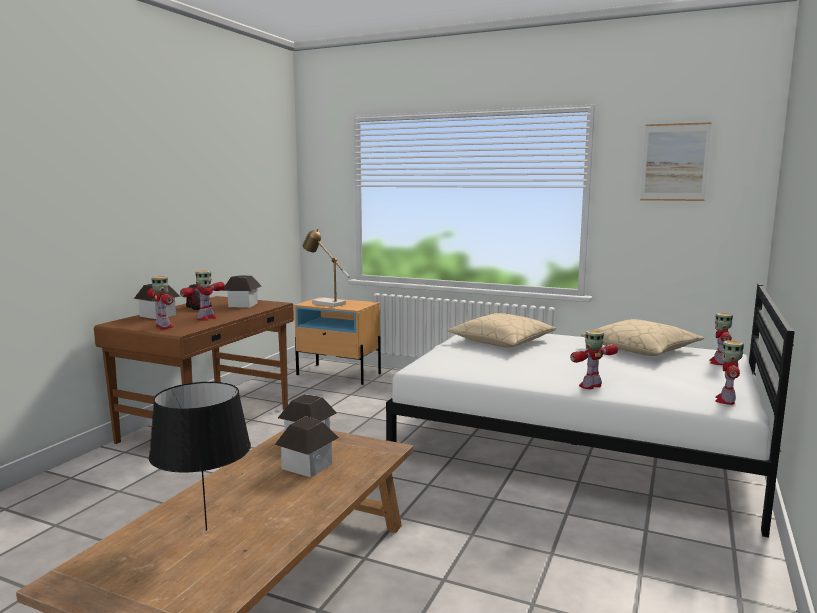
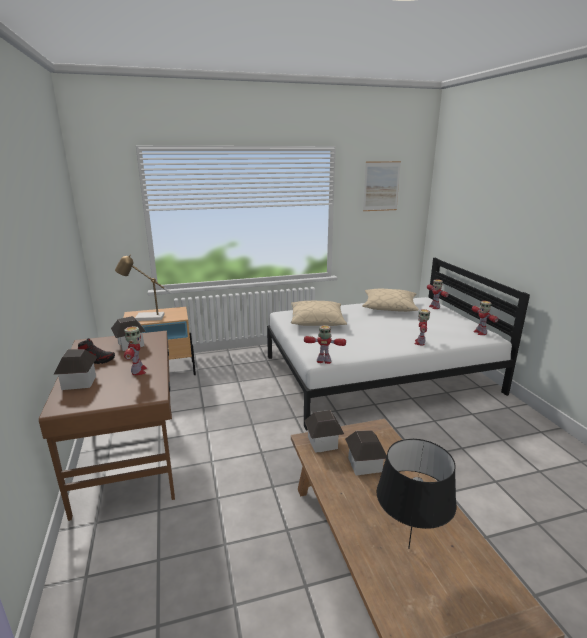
camera: 40 degrees left, 10 degrees up
(164, 327) = (124, 394): toy robot -> toy robot (324, 361)

